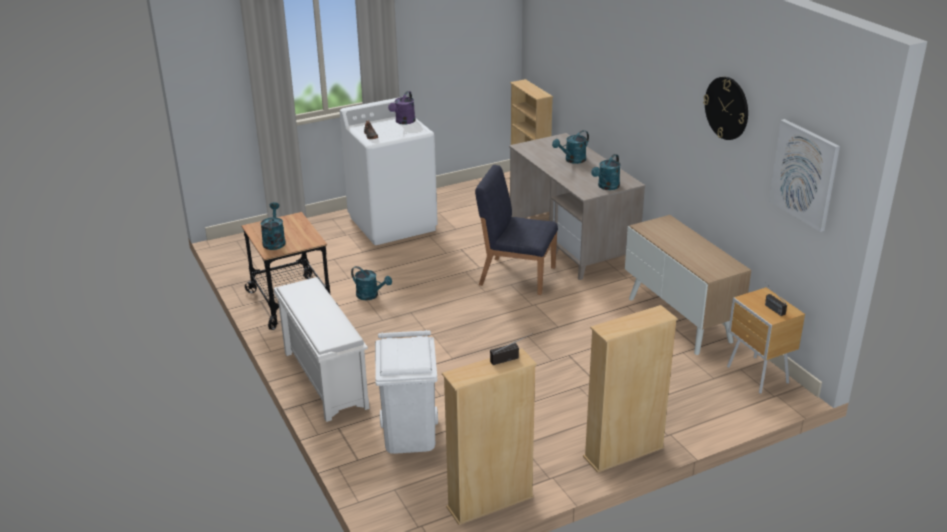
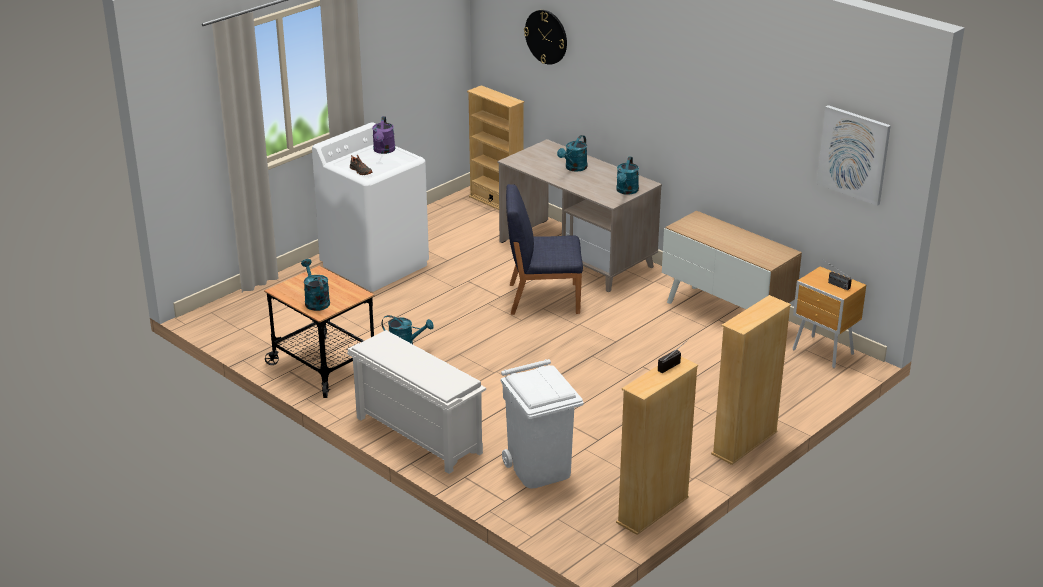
camera: 20 degrees left, 0 degrees up
(727, 108) = (759, 99): wall clock -> wall clock (546, 36)

